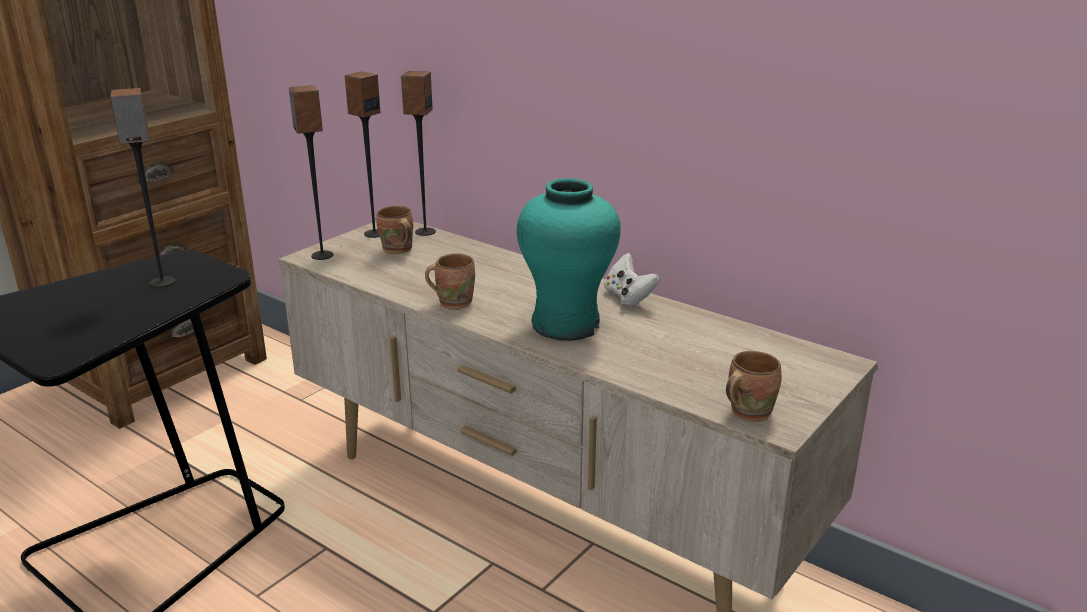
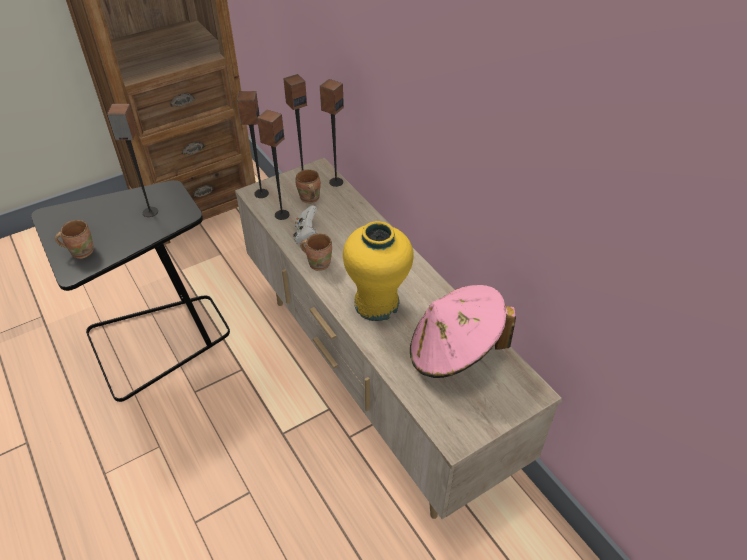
camera: 20 degrees right, 20 degrees up
(366, 269) = (281, 215): none -> speaker
(566, 324) = (377, 303): turquoise vase -> yellow vase
(628, 298) = (432, 286): white game controller -> white game controller (306, 234)
(707, 348) = (454, 352): none -> pink hat
(746, 412) = (443, 420): brown mug -> brown mug (81, 251)

